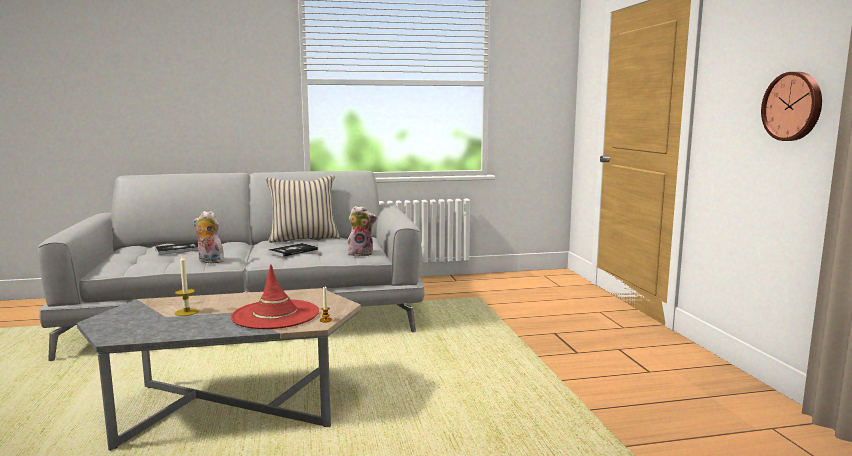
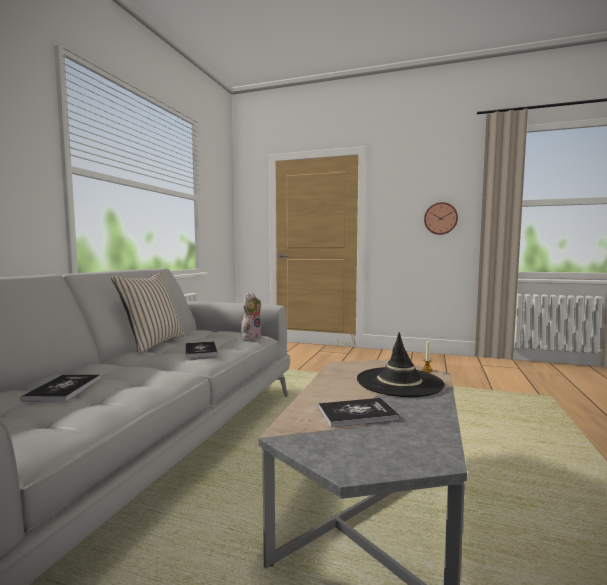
camera: 60 degrees left, 5 degrees down
(186, 312) = (357, 414): candle -> book
(209, 261) = (163, 383): plush toy -> none
(275, 315) = (399, 382): red hat -> black hat

